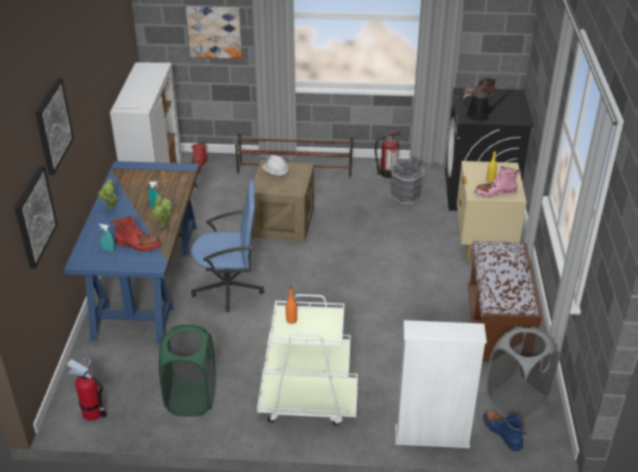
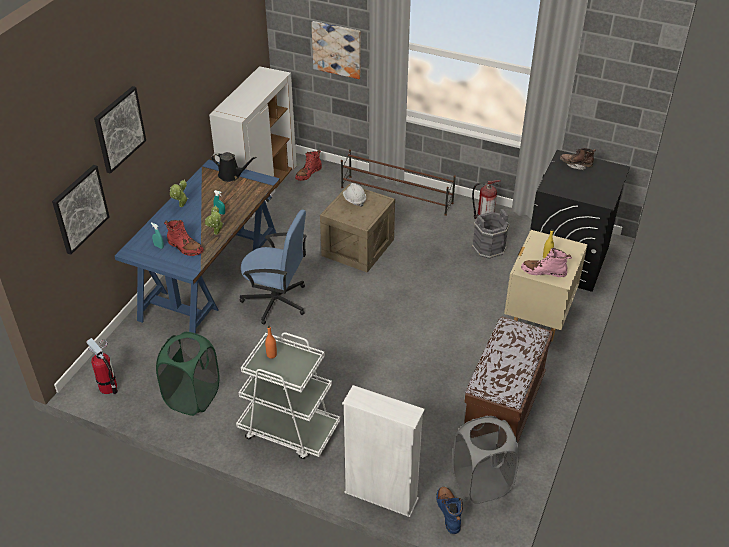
camera: 20 degrees right, 5 degrees up
(480, 115) = (564, 186): black watering can -> black watering can (231, 175)

